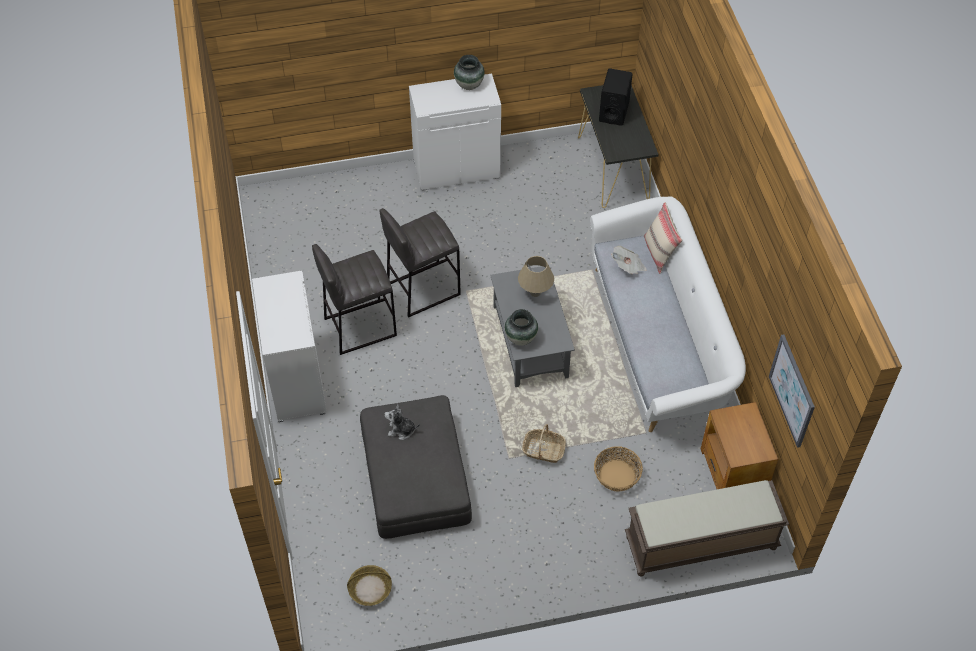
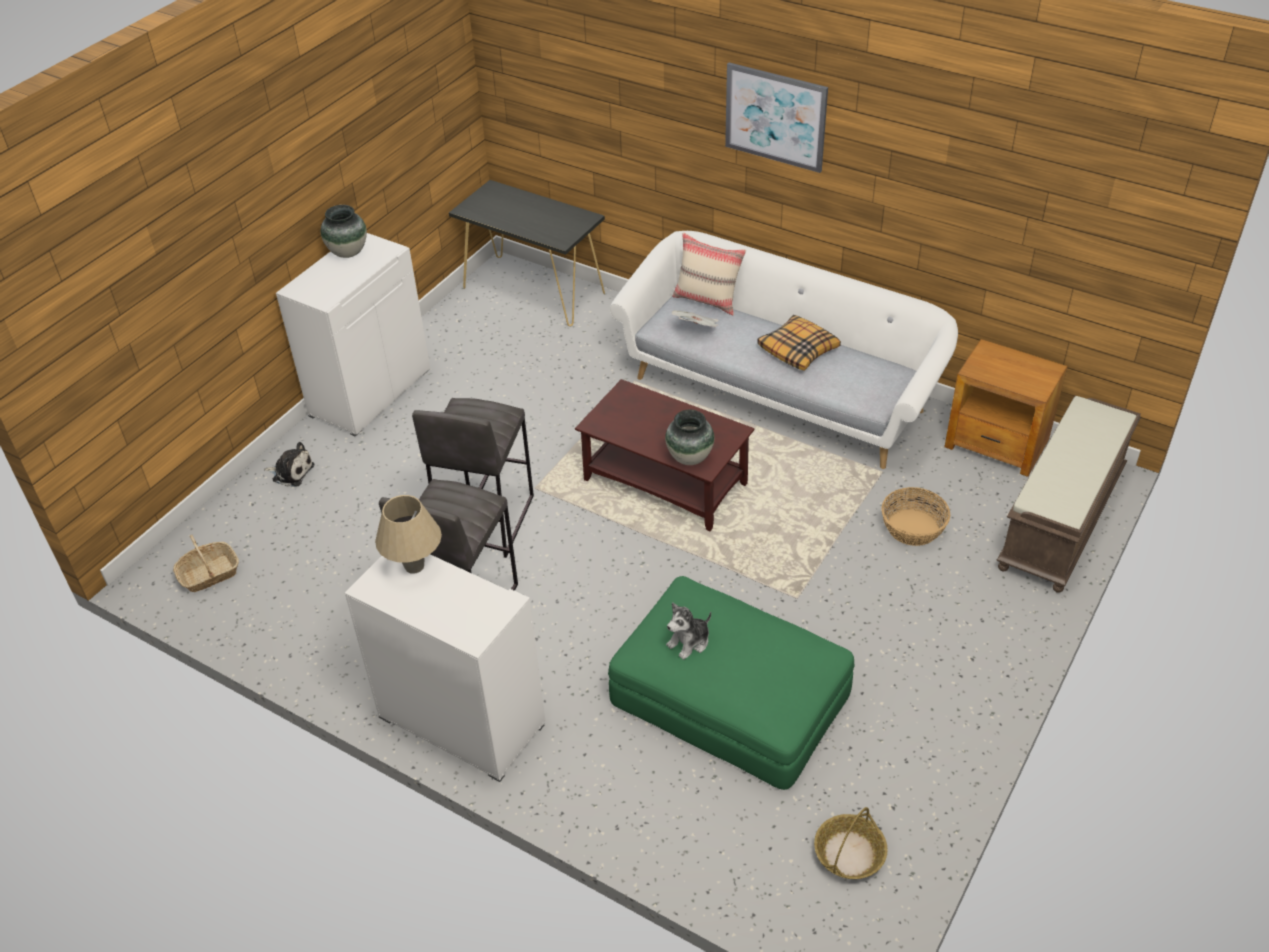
camera: 45 degrees left, 10 degrees down
(371, 187) = (291, 472): none -> plush toy
(416, 475) = (730, 695): grey ottoman -> green ottoman
(531, 342) = (666, 482): grey coffee table -> brown coffee table
(535, 292) = (643, 410): beige table lamp -> beige table lamp (414, 566)
(543, 450) = (818, 563): basket -> basket (209, 574)
(614, 112) = (511, 210): black speaker -> none
(663, 324) = (798, 350): none -> pillow
(792, 390) = (1071, 252): picture -> picture (775, 117)

